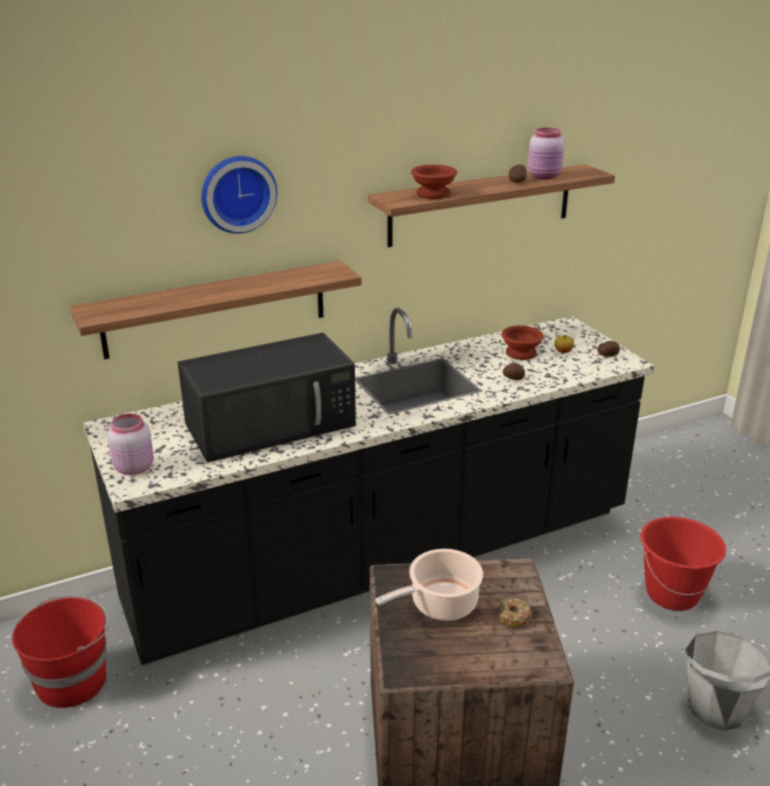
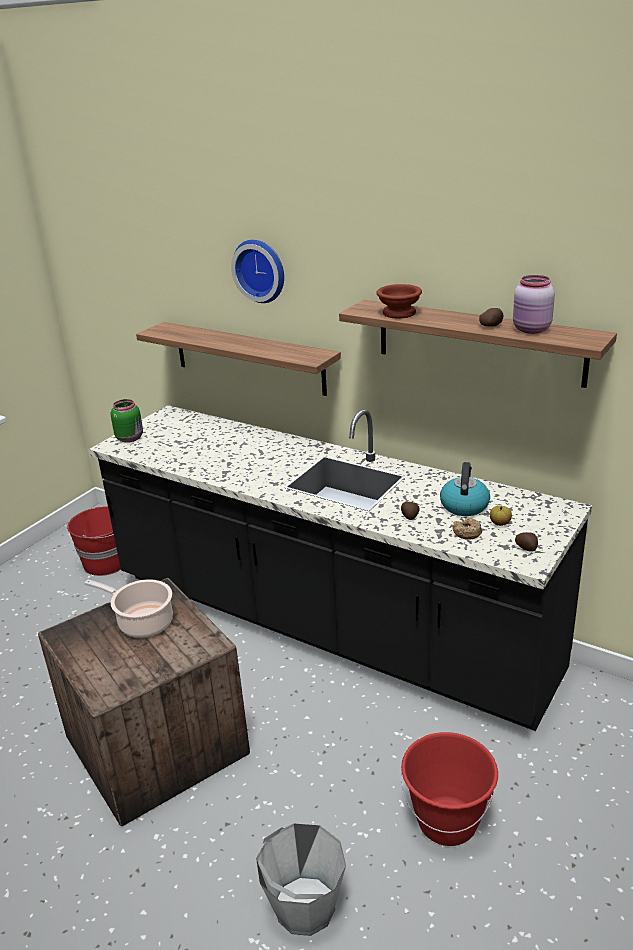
camera: 60 degrees right, 0 degrees up
(134, 467) = (130, 438): pink jar -> green jar
(272, 423) = (224, 454): black microwave -> none
(514, 617) = (149, 661): donut -> donut (467, 533)
(521, 354) = (464, 505): brown bowl -> kettle

